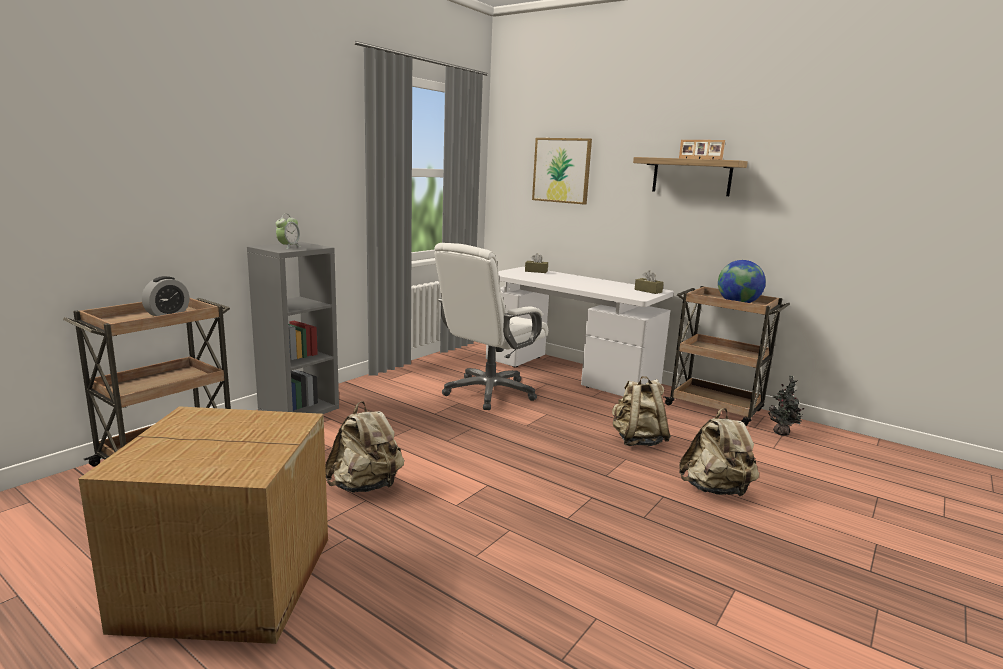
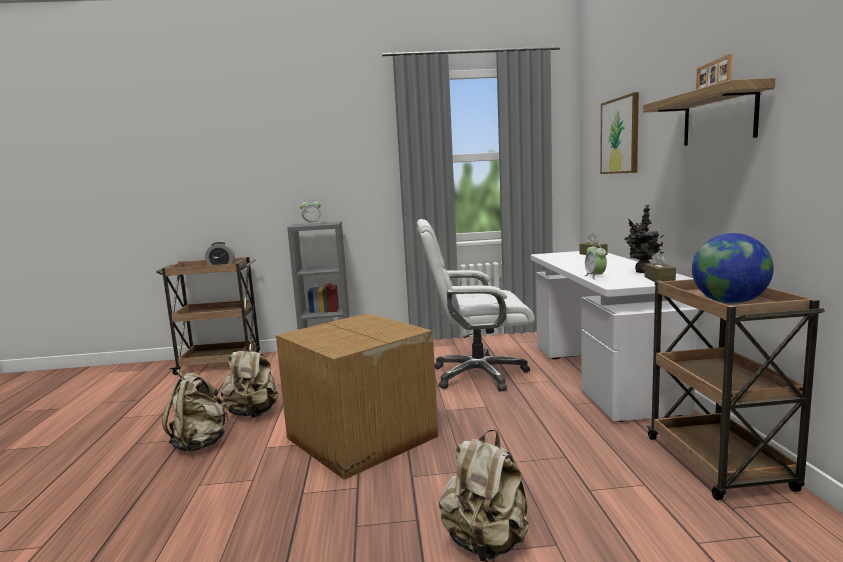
camera: 50 degrees right, 5 degrees down
(230, 583) = (102, 438): cardboard box -> cardboard box (361, 438)
(606, 292) = (595, 277): none -> alarm clock
(637, 440) = (519, 460): beige backpack -> beige backpack (201, 443)
(782, 433) = (764, 534): potted plant -> potted plant (643, 272)

